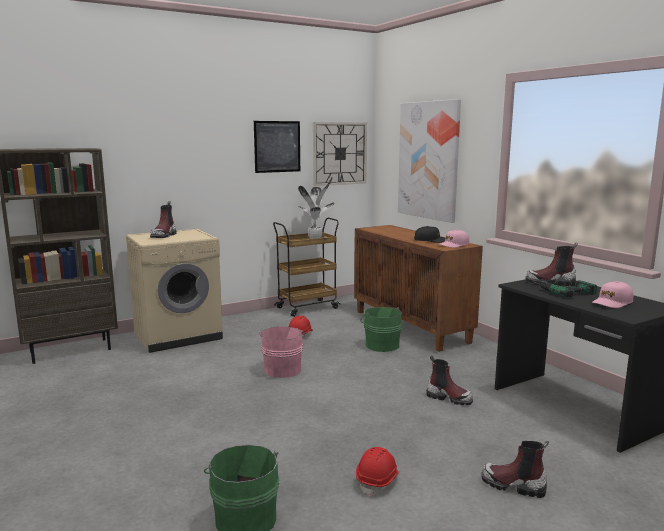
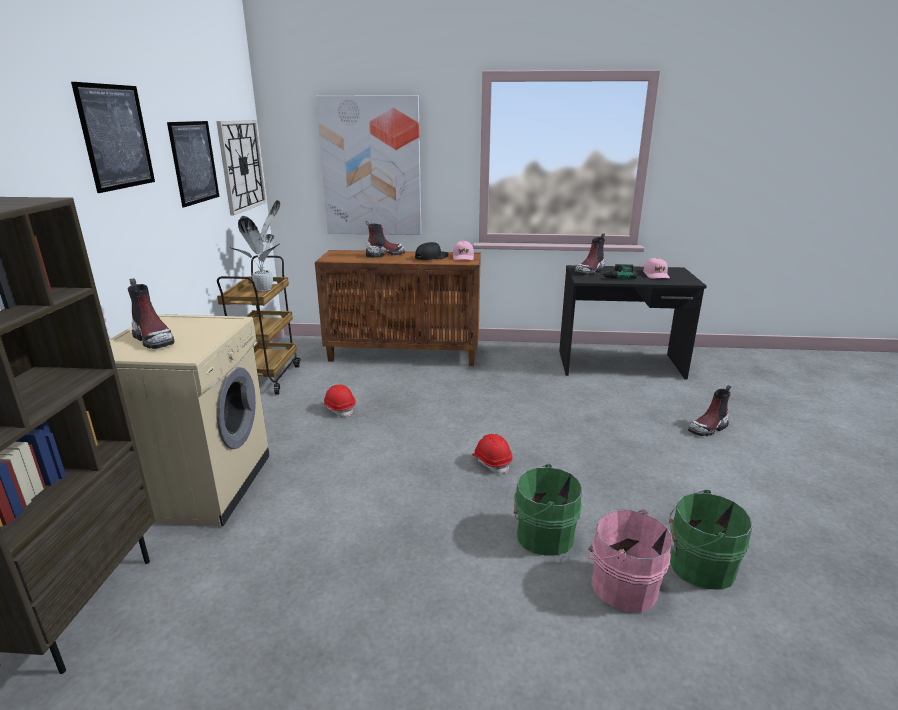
camera: 55 degrees left, 10 degrees up
(201, 127) = (116, 137): none -> picture
(283, 369) = (413, 447): pink bucket -> pink bucket (621, 585)
(378, 481) = (673, 477): red hard hat -> red hard hat (491, 462)
(381, 345) = (425, 381): green bucket -> green bucket (542, 535)
(449, 398) = (563, 396): boot -> boot (384, 254)

